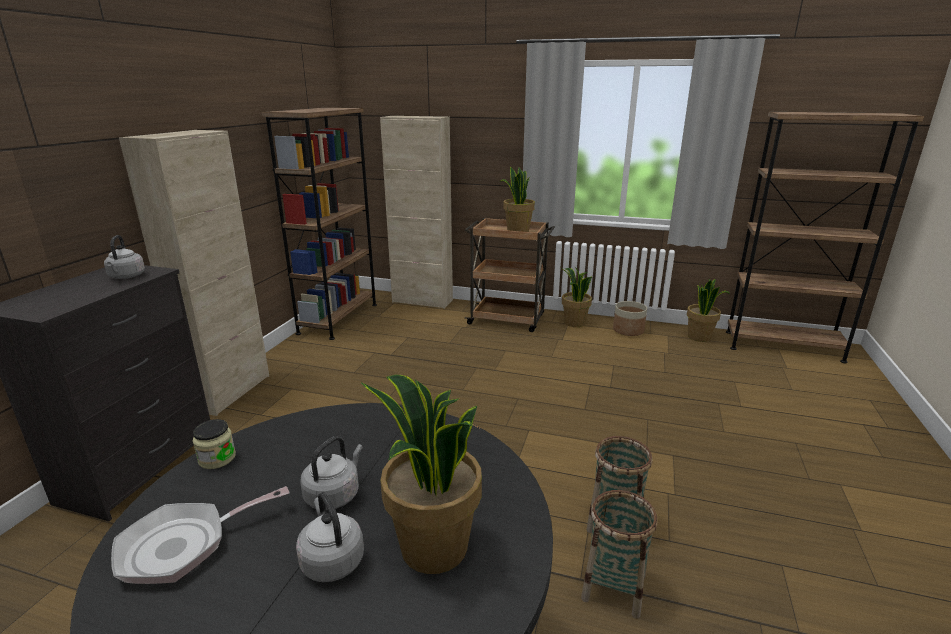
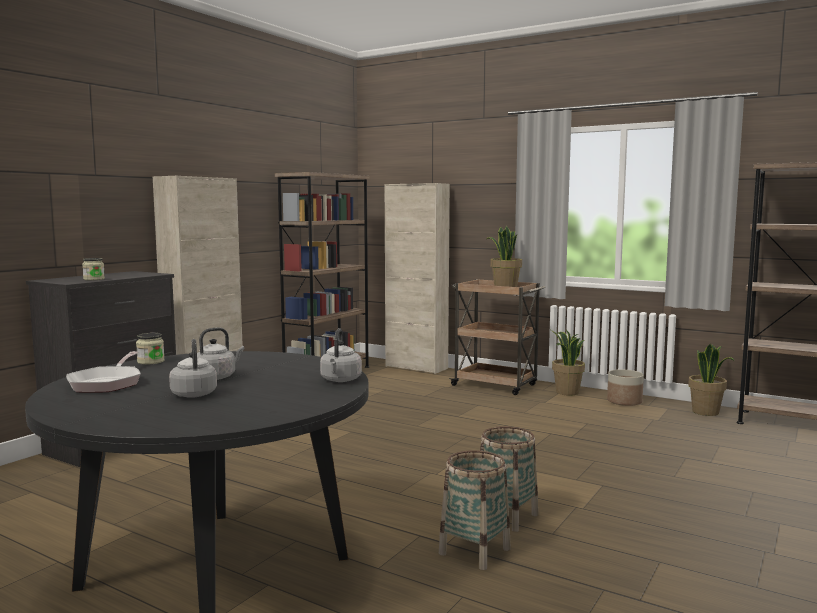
camera: 15 degrees right, 15 degrees down
(75, 298) = (94, 279): none -> jar
(126, 277) = (134, 275): grey kettle -> grey kettle (340, 380)
(183, 545) = (107, 383): frying pan -> frying pan turned 75 degrees counterclockwise
(433, 548) = (264, 396): potted plant -> none

